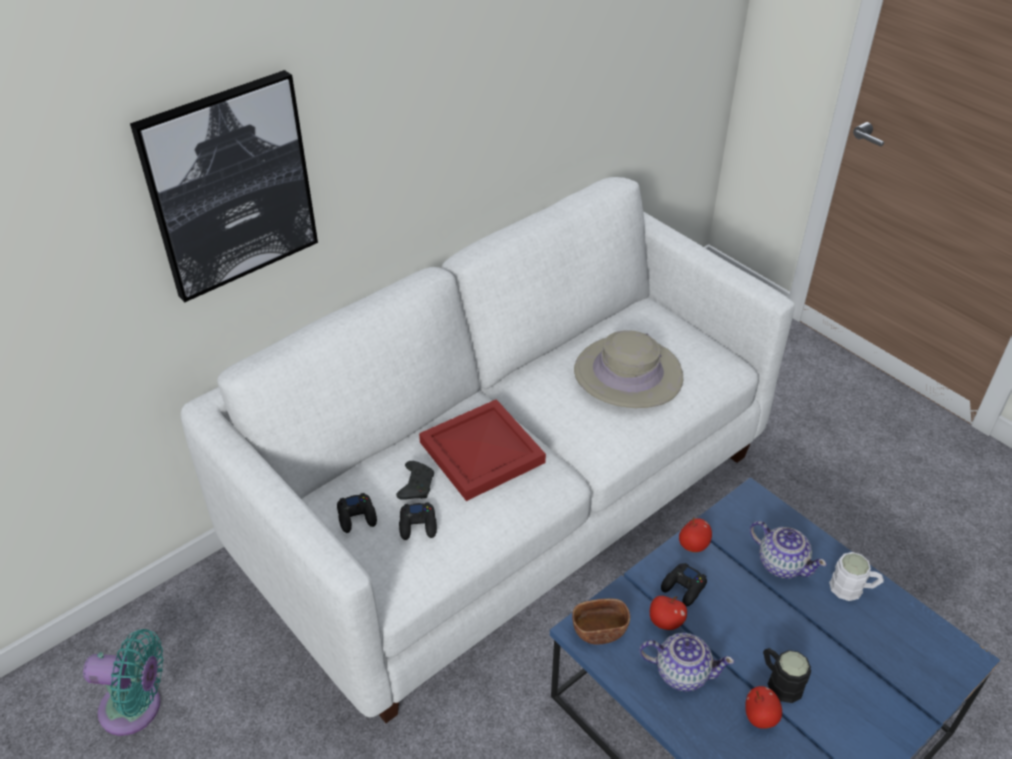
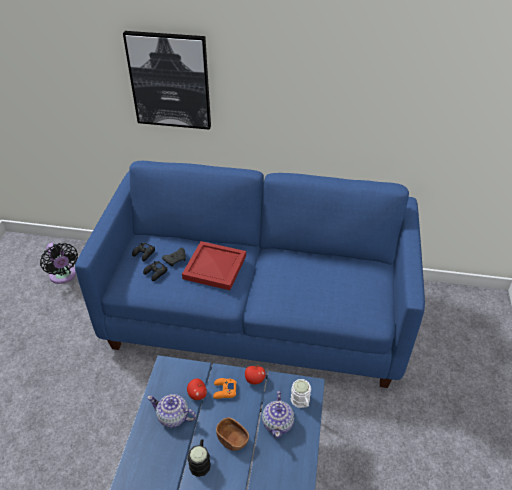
camera: 50 degrees right, 0 degrees up
(137, 708) = (63, 276): turquoise fan -> black fan
(506, 503) = (257, 314): white sofa -> blue sofa
(599, 630) = (171, 372): brown bowl -> brown bowl (232, 439)
(628, 374) = (319, 286): beige hat -> none
(681, 672) = (173, 417): teapot -> teapot turned 135 degrees clockwise
(683, 588) = (224, 390): black game controller -> orange game controller
(760, 717) = (172, 464): apple -> none
(852, 589) = (291, 465): white mug -> white mug (301, 402)

